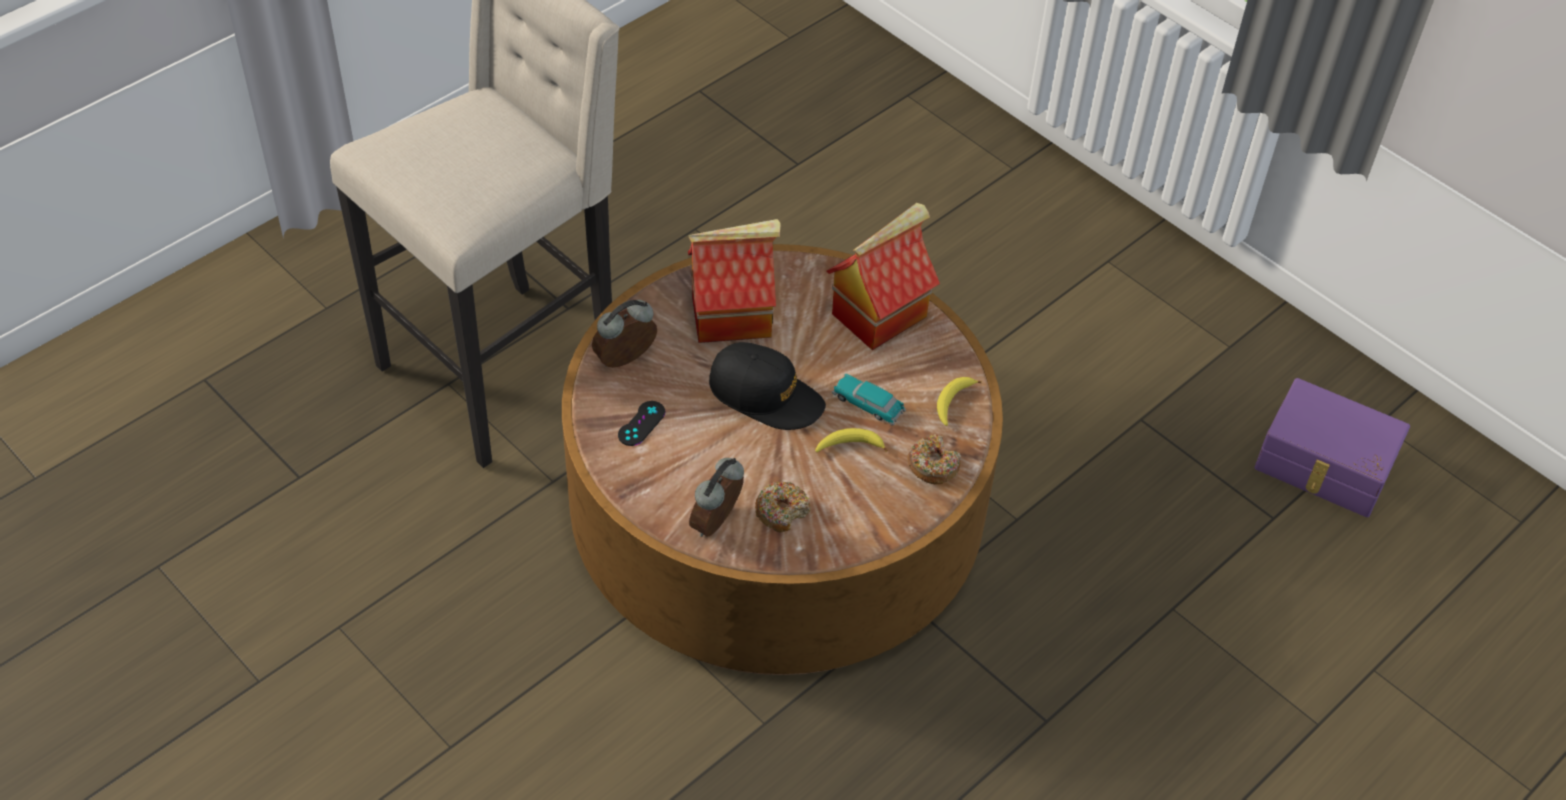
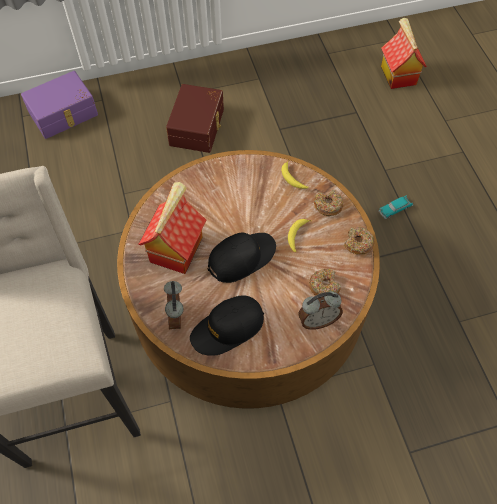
camera: 60 degrees left, 10 degrees up
(641, 423) = (227, 328): black game controller -> black cap
(718, 523) = (317, 320): alarm clock -> alarm clock turned 75 degrees counterclockwise
(867, 404) = (273, 215): toy car -> toy car (395, 209)
(879, 313) = (215, 182): toy house -> toy house (397, 75)
(887, 528) = (358, 243): none -> donut
(1055, 309) = (198, 127): none -> brown storage box
(1323, 466) = (339, 82): purple storage box -> purple storage box (64, 114)

